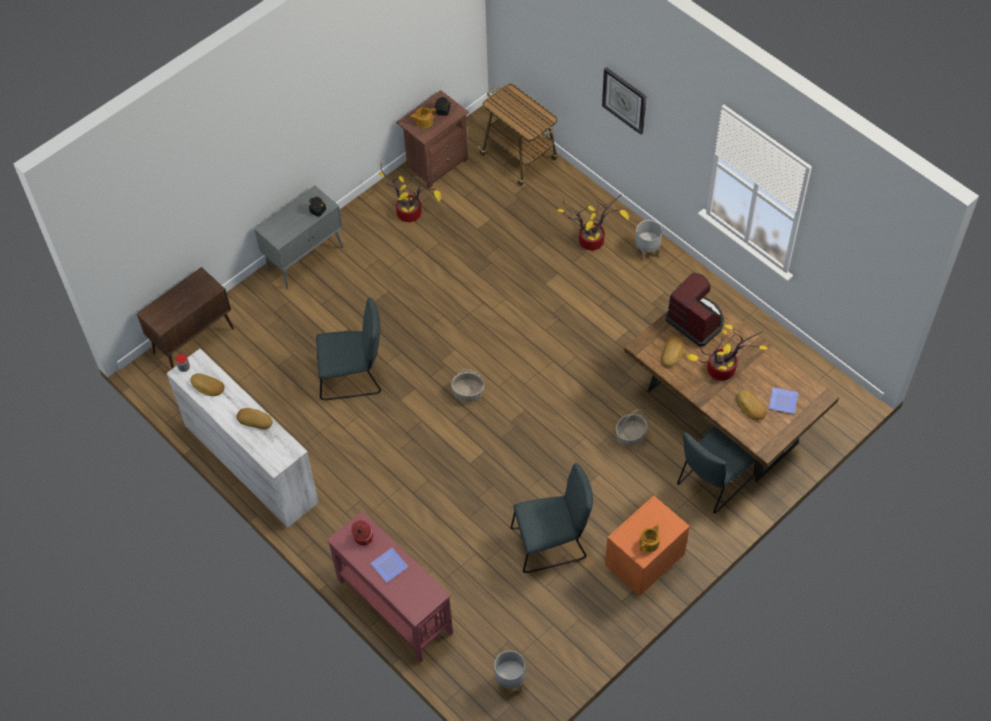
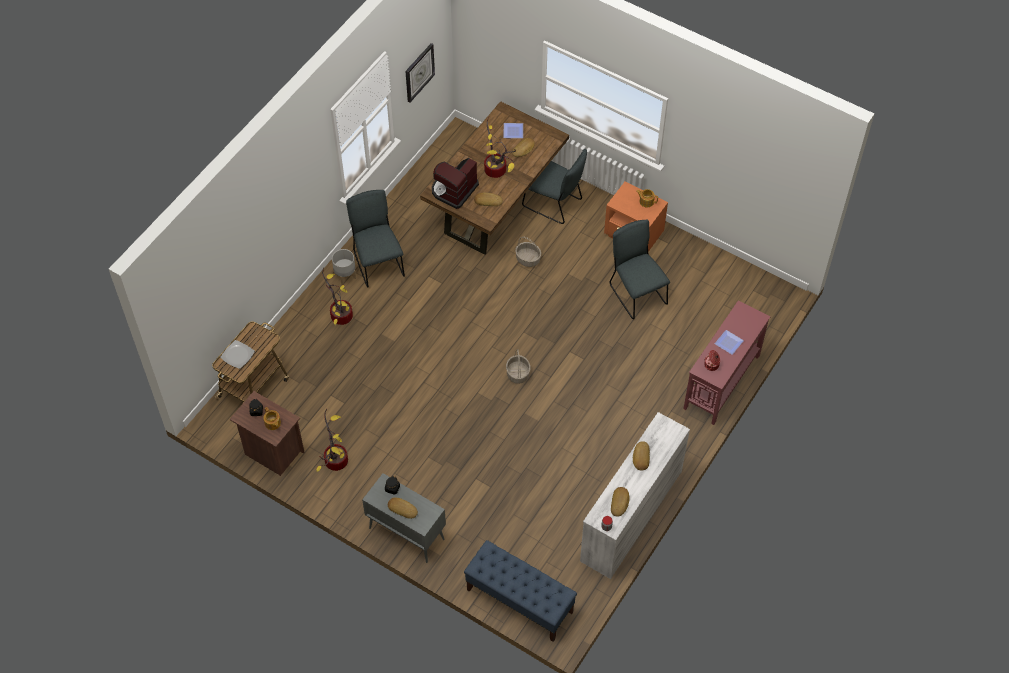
camera: 105 degrees left, 0 degrees up
(194, 340) = (519, 601): brown cabinet -> blue bench
(291, 216) = (403, 508): none -> bread
(353, 377) = (524, 461): grey chair -> grey chair (378, 262)
(510, 681) = (753, 297): grey planter -> none
(516, 104) = (238, 355): none -> plate
(624, 100) = (276, 226): wall clock -> wall clock (419, 72)

